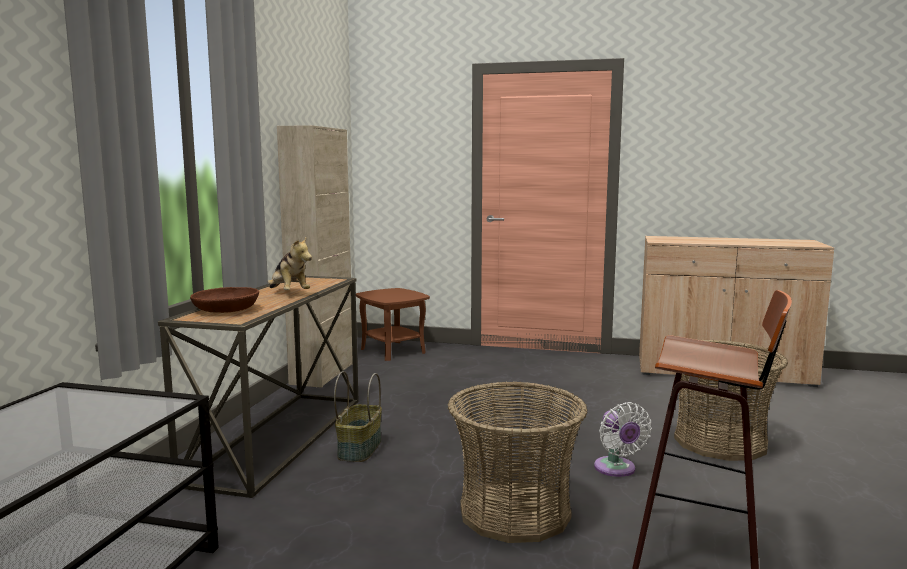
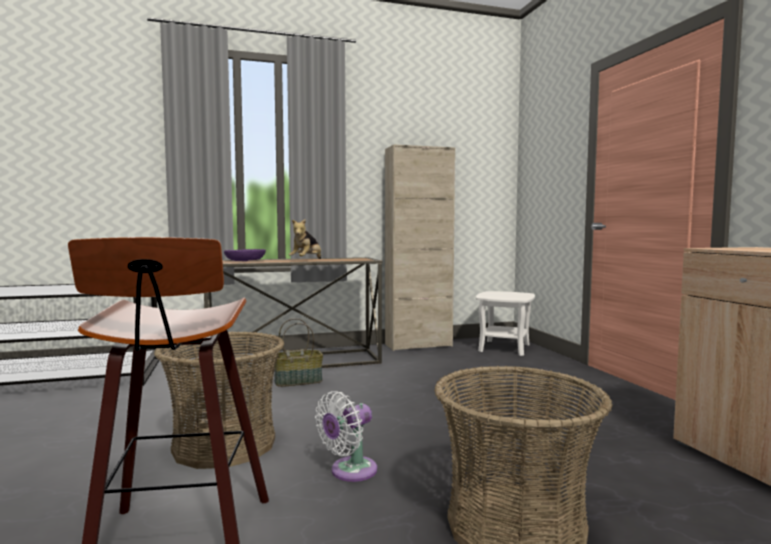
camera: 60 degrees right, 5 degrees down
(225, 309) = (245, 260): brown bowl -> purple bowl
(392, 351) = (504, 348): brown side table -> white side table

